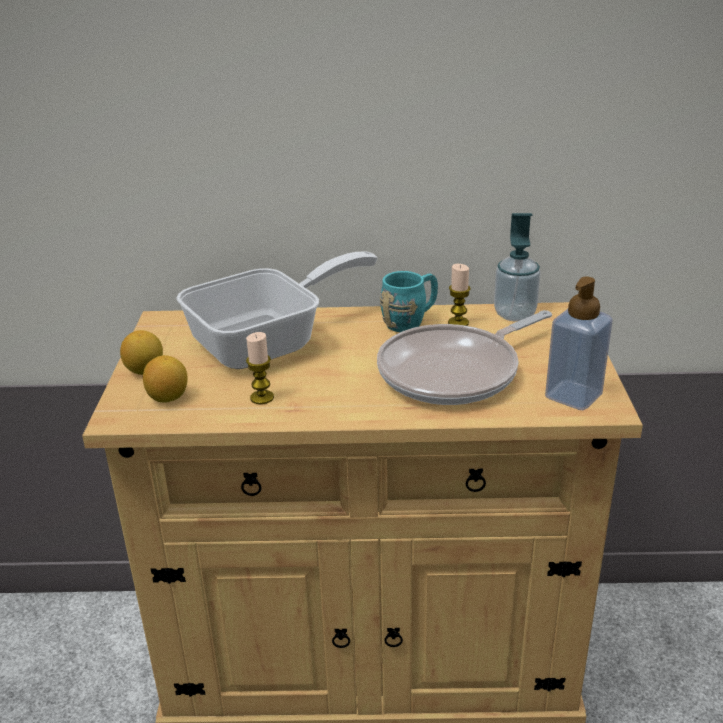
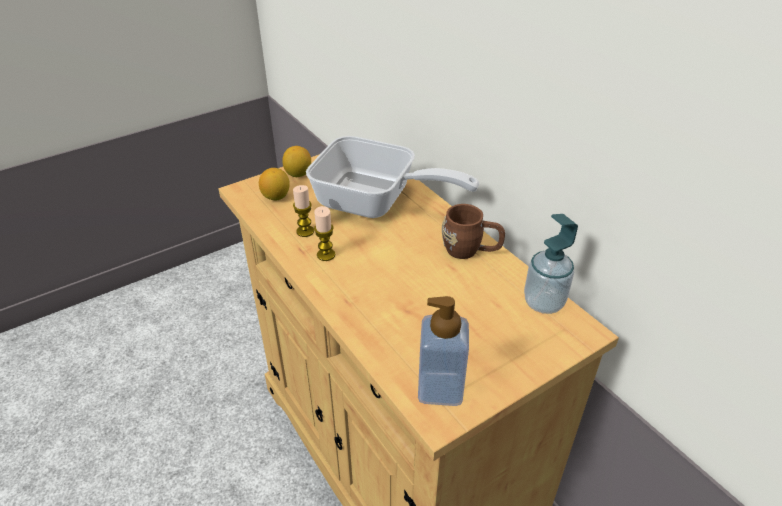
camera: 55 degrees right, 10 degrees up
(411, 321) = (470, 251): turquoise mug -> brown mug
(455, 372) = (416, 305): frying pan -> none
(458, 322) = (494, 276): candle -> candle (326, 255)

